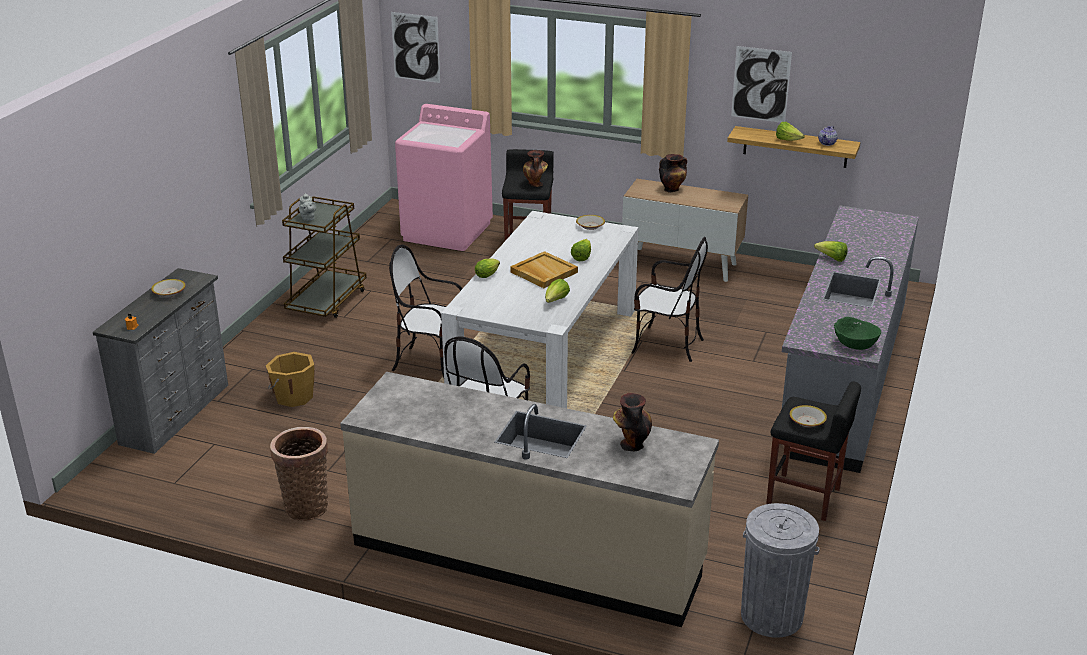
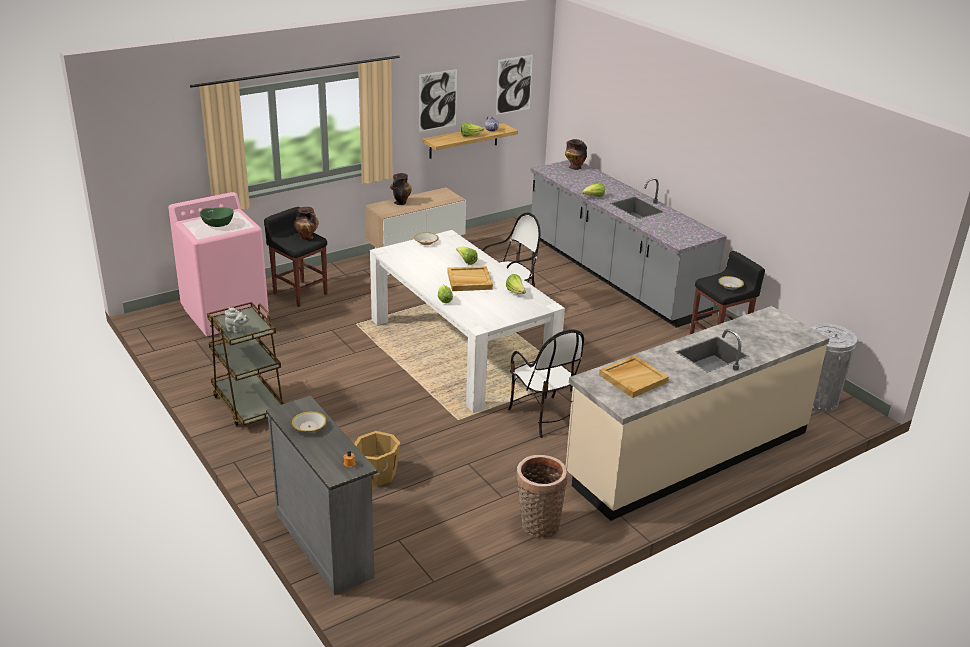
camera: 55 degrees left, 0 degrees up
(415, 47) = (139, 155): picture -> picture (514, 84)
(426, 404) = (633, 378): none -> beige tray
(431, 364) = (412, 397): chair -> none
(631, 444) = (752, 331): vase -> vase (574, 167)
(855, 344) = (699, 232): green bowl -> green bowl (217, 224)

